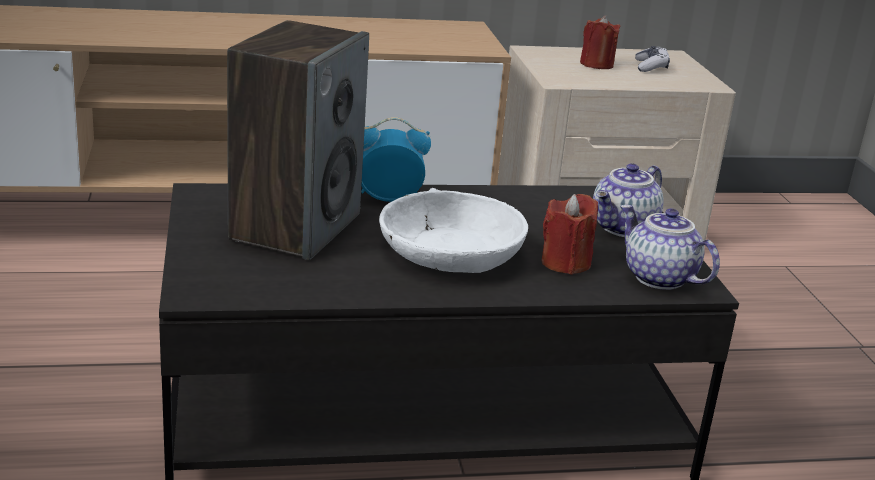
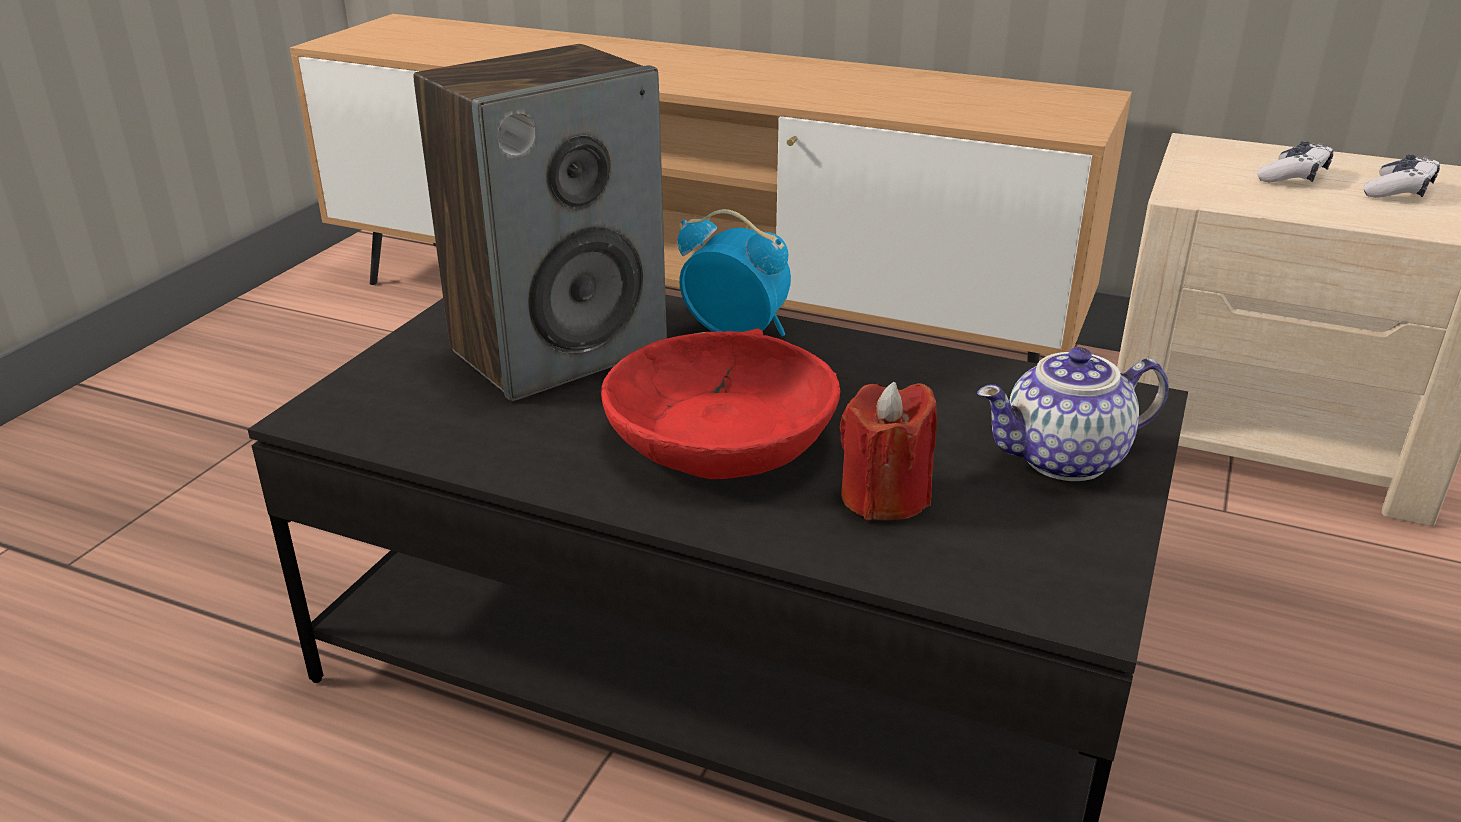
camera: 35 degrees right, 5 degrees up
(450, 252) = (720, 435): white bowl -> red bowl
(596, 64) = (1293, 176): red candle -> game controller
(657, 278) = (1021, 567): teapot -> none

